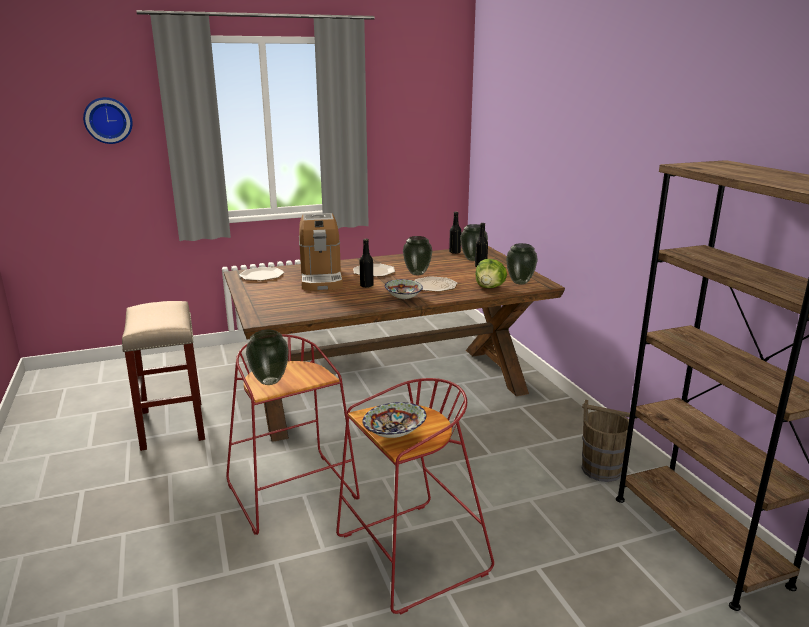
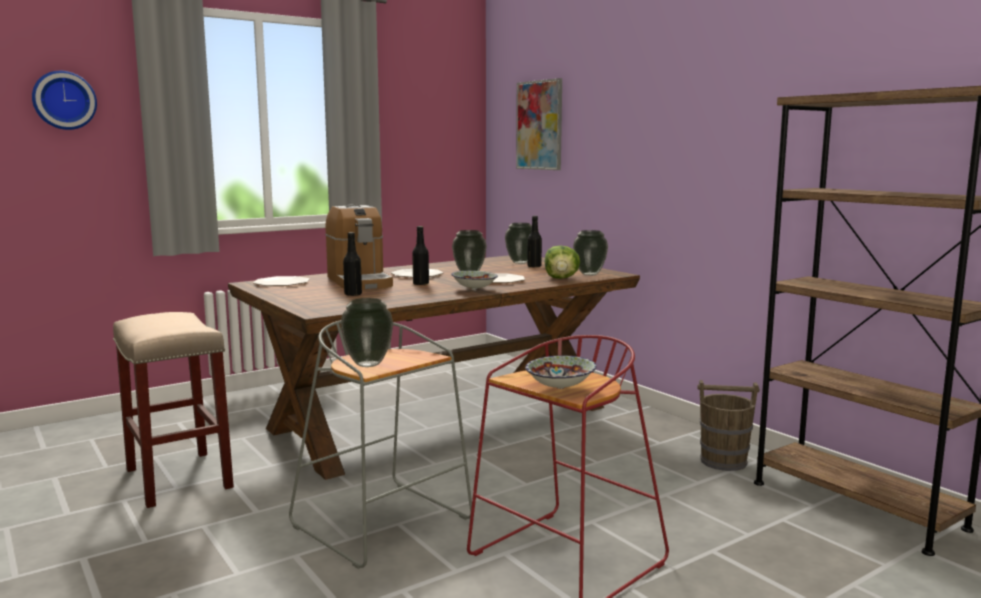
camera: 15 degrees left, 10 degrees down
(294, 493) = (385, 523): red stool -> grey stool
(454, 252) = (494, 259): black bottle -> black bottle (353, 294)
(507, 131) = (539, 125): none -> picture

